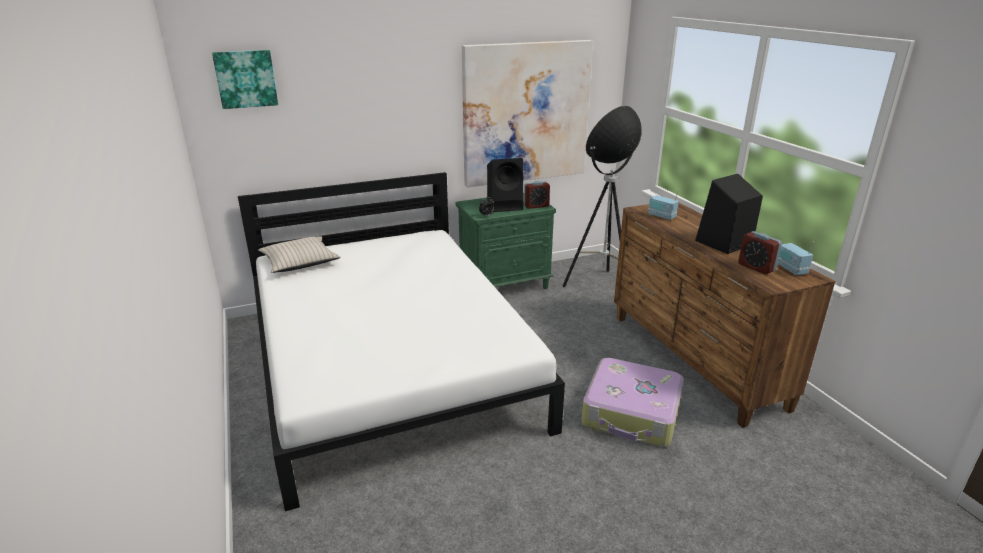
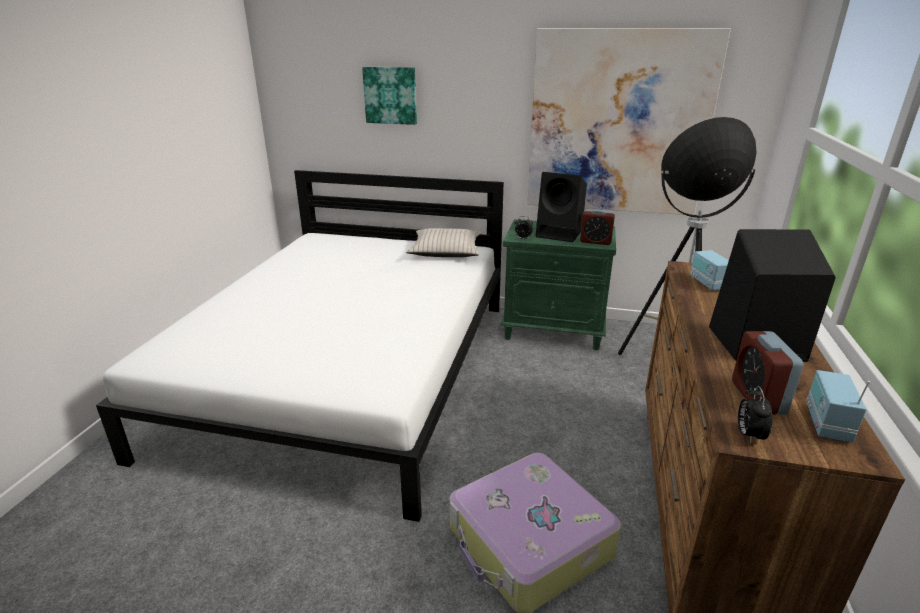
camera: 35 degrees right, 0 degrees up
(246, 79) = (309, 53): picture -> picture (391, 95)
(299, 262) = (326, 244): beige pillow -> beige pillow (445, 251)
(773, 284) = (748, 435): none -> alarm clock

